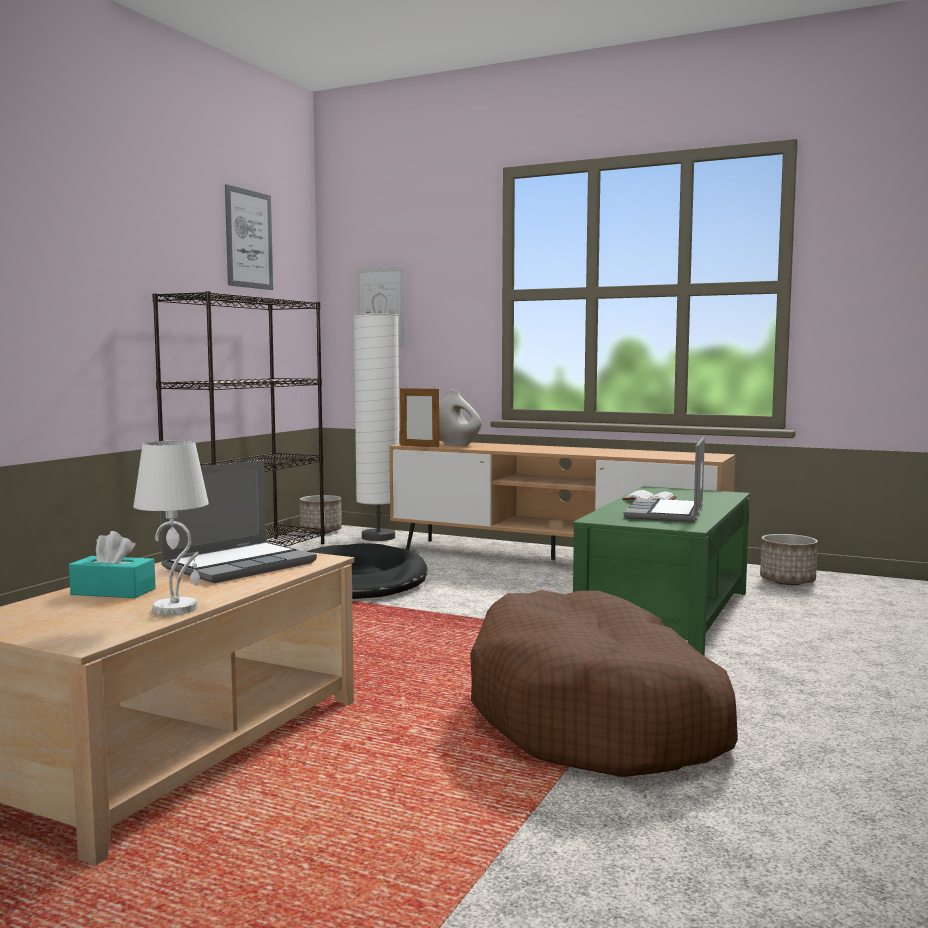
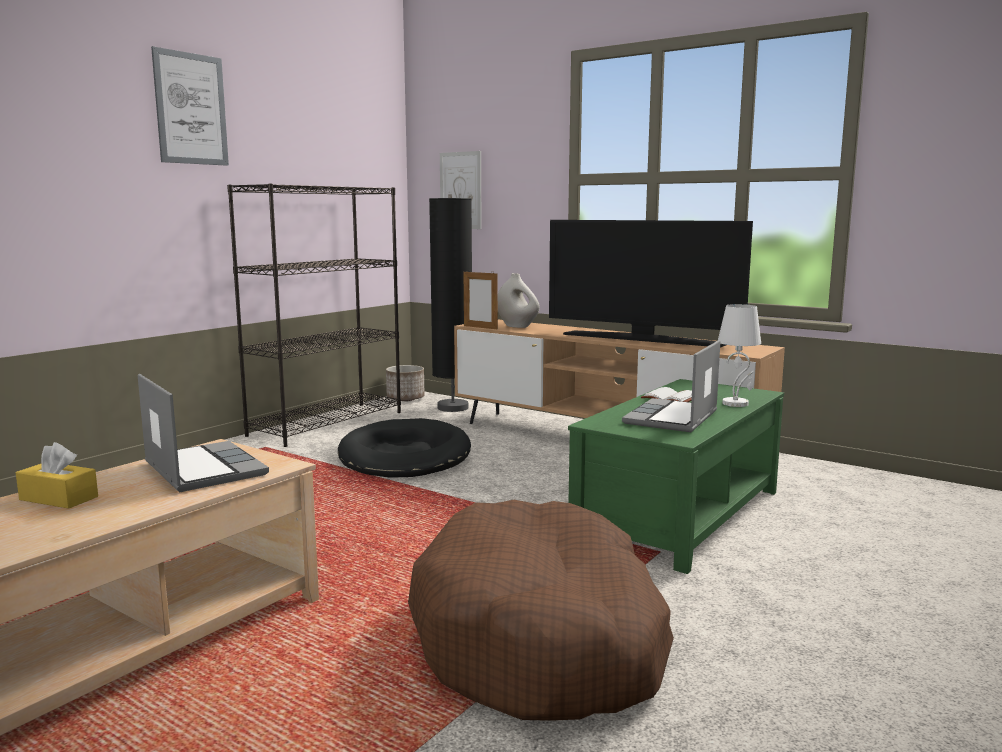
camera: 10 degrees right, 5 degrees up
(113, 591) = (59, 498): turquoise tissue box -> yellow tissue box
(177, 609) = (90, 526): white table lamp -> white table lamp (736, 403)
(240, 565) = (202, 469): laptop -> laptop turned 90 degrees counterclockwise
(249, 239) = (331, 128): picture -> picture (191, 109)
(378, 537) = (453, 408): white floor lamp -> black floor lamp
(596, 452) = (643, 340): none -> television
(788, 581) = (828, 480): planter -> none

